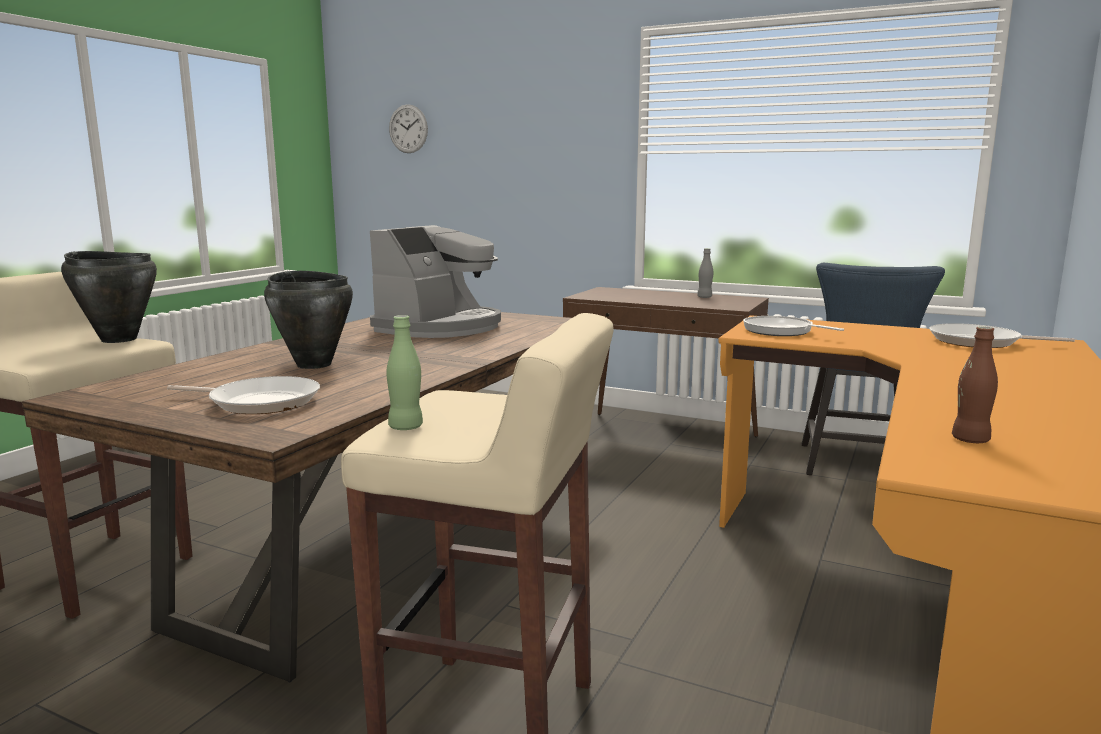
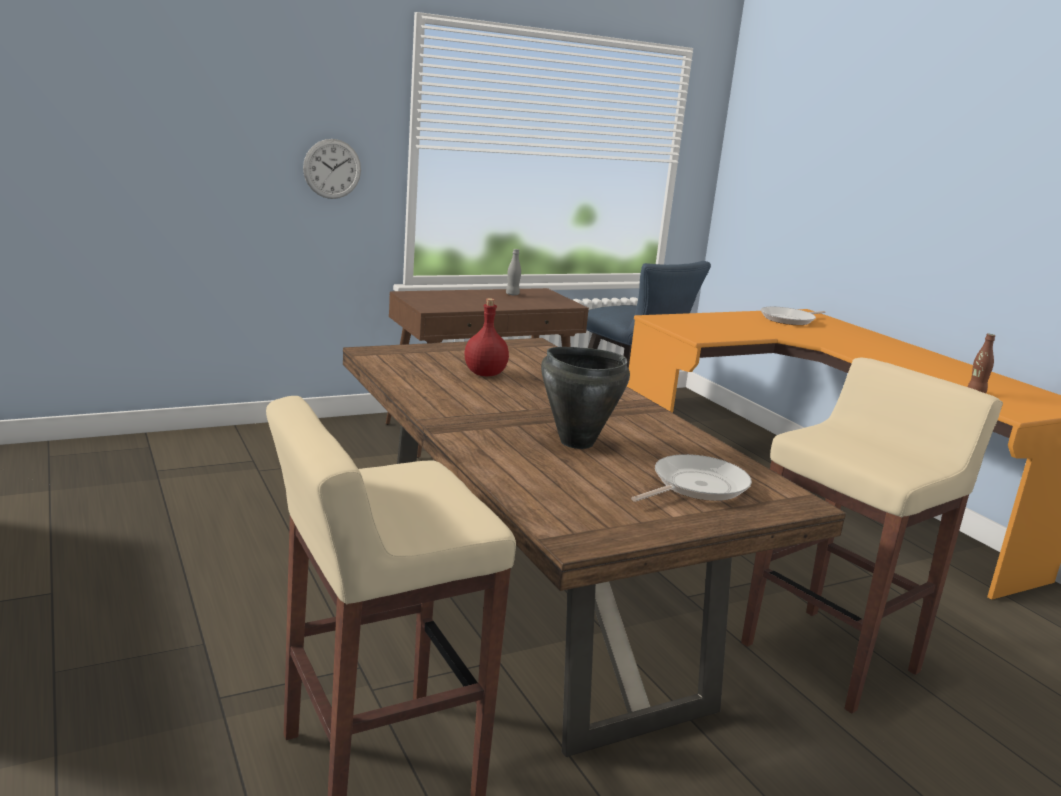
camera: 55 degrees left, 5 degrees up
(119, 339) = (393, 473): black cooking pot -> none
(406, 427) = (882, 465): green bottle -> none
(408, 129) = (77, 86): wall clock -> wall clock (332, 169)
(440, 327) = (484, 374): coffee machine -> red bottle
(781, 331) = (702, 330): frying pan -> none

